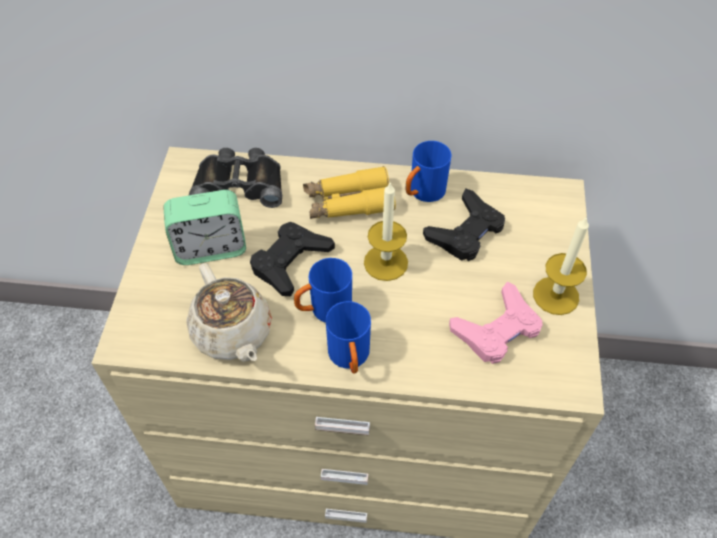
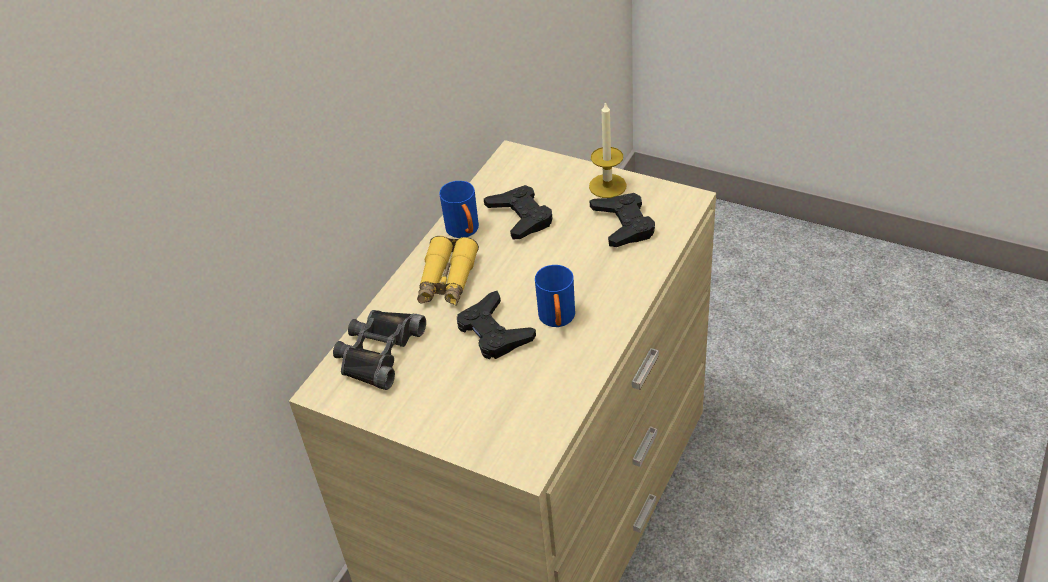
camera: 65 degrees left, 10 degrees down
(210, 248) = (447, 386): alarm clock -> none
(232, 333) = (553, 385): beige teapot -> none
(350, 358) = (613, 314): blue mug -> none
(386, 262) = (527, 271): candle -> none
(497, 329) = (623, 224): pink game controller -> black game controller

